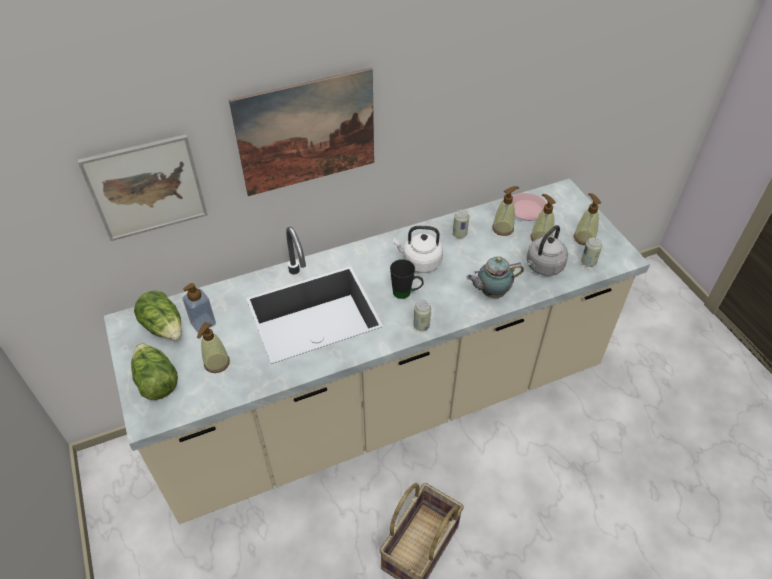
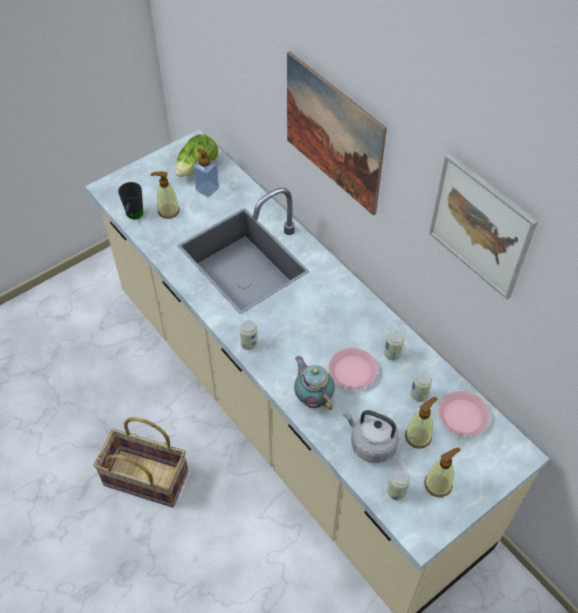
camera: 75 degrees right, 5 degrees up
(146, 188) = (237, 66): picture -> picture (480, 226)
(156, 381) = (142, 181): lettuce -> none
(406, 293) = (287, 323): black mug -> black mug (134, 217)
(419, 262) = (335, 326): white kettle -> none
(471, 262) = (352, 372): none -> pink plate
(503, 228) = (419, 395): soap dispenser -> can

